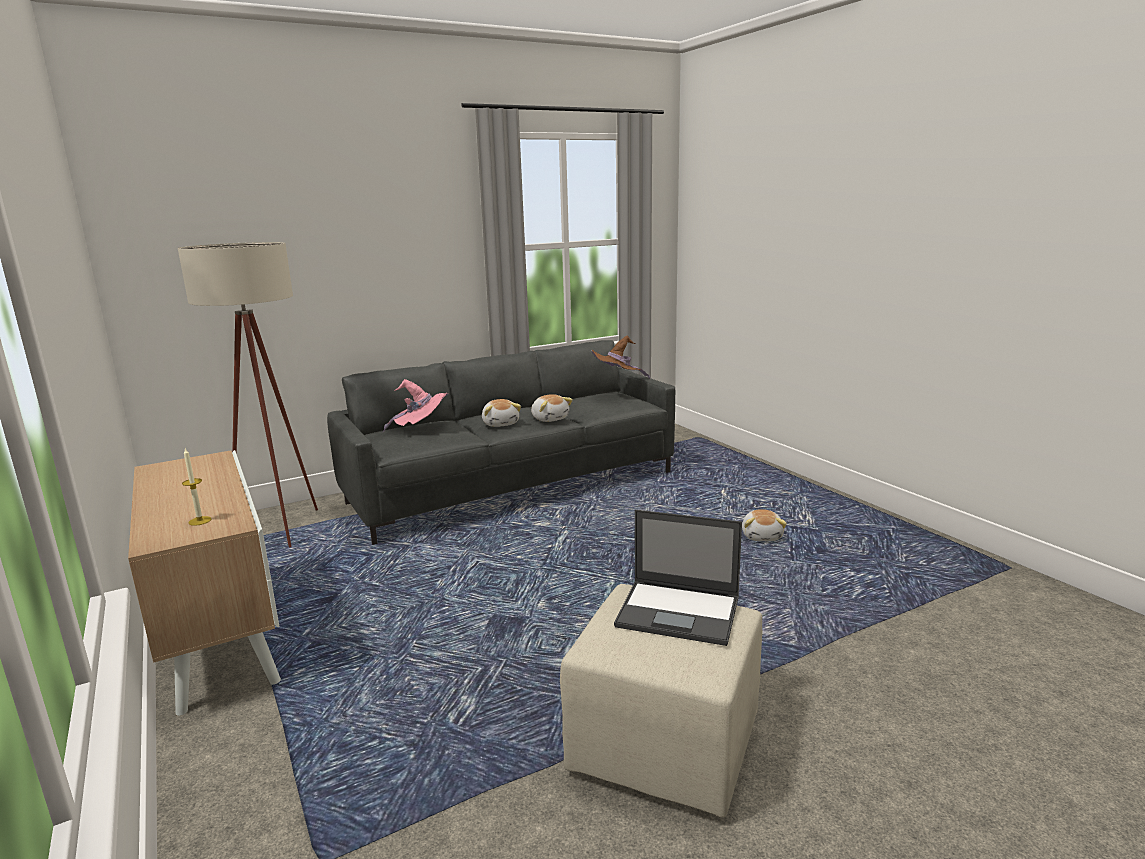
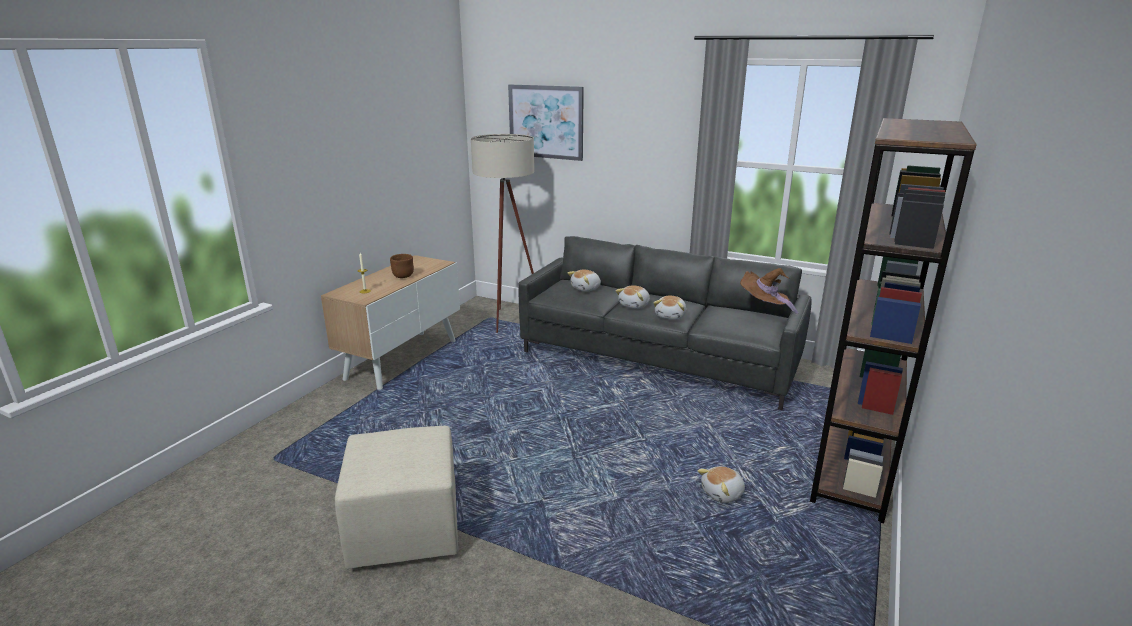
camera: 55 degrees right, 5 degrees up
(203, 487) = (402, 276): none -> brown bowl
(254, 224) = (546, 122): none -> picture
(422, 429) = (586, 288): pink hat -> plush toy
(680, 612) = (415, 453): laptop -> none
(771, 479) = (852, 467): none -> brown bookcase

